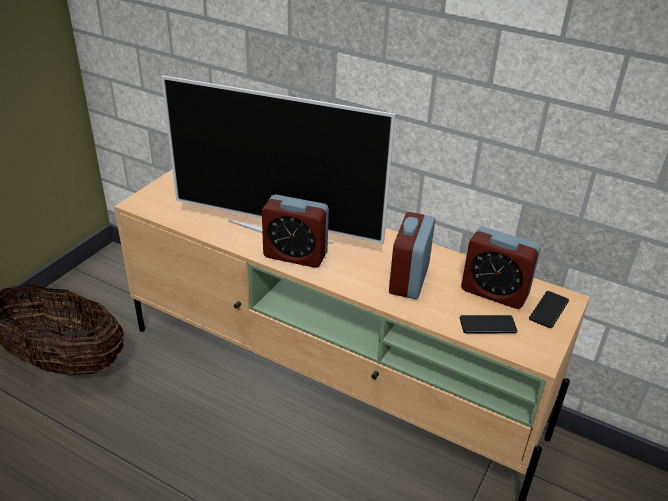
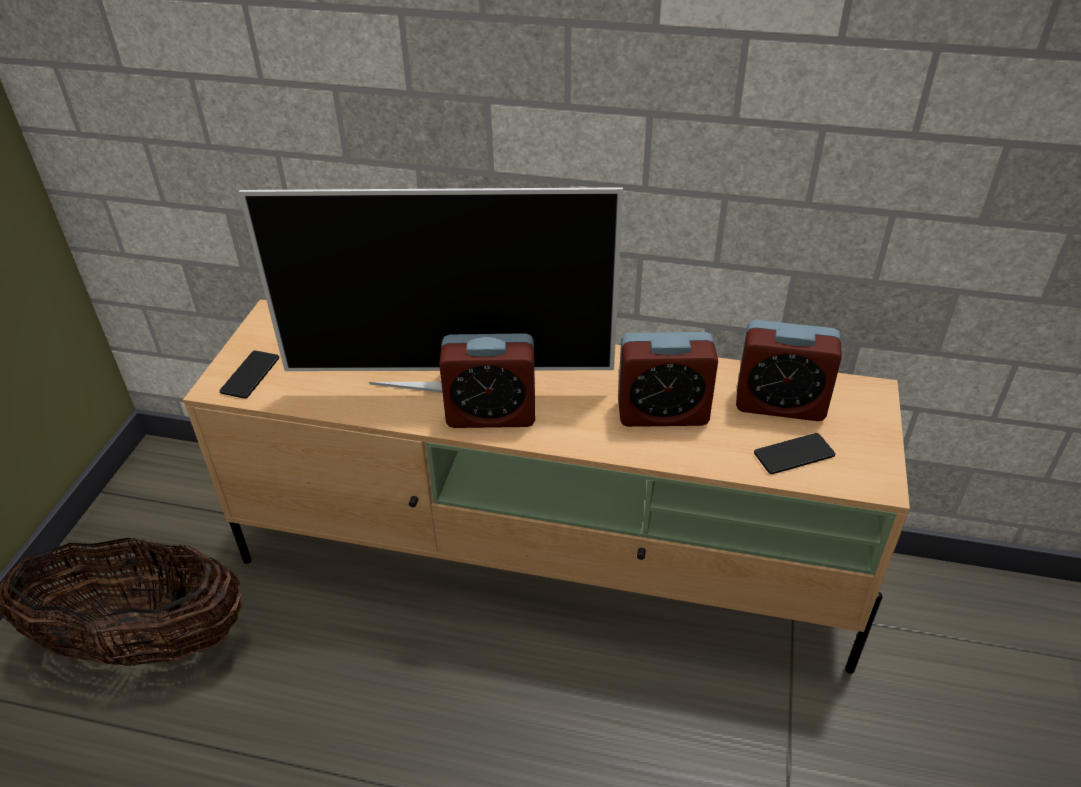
camera: 15 degrees left, 5 degrees up
(409, 279) = (662, 413): alarm clock -> alarm clock turned 90 degrees counterclockwise
(549, 310) = (858, 412): phone -> phone (250, 375)

